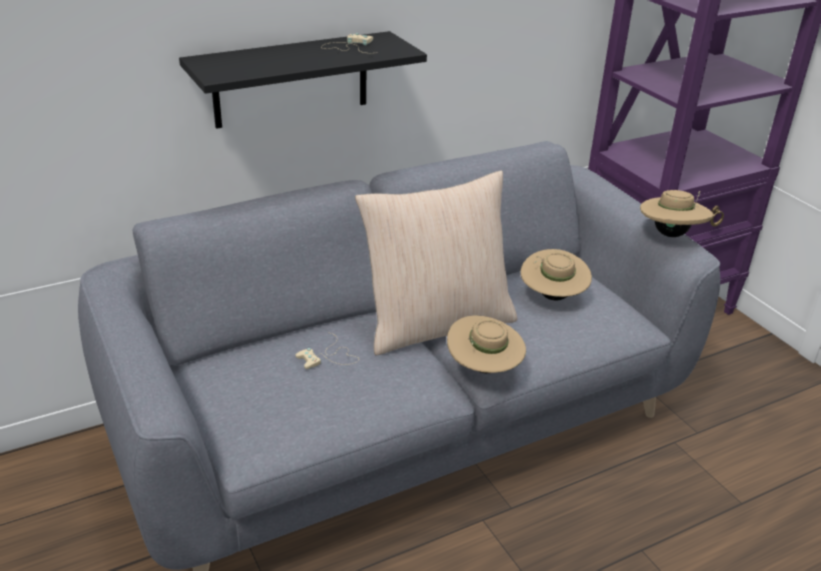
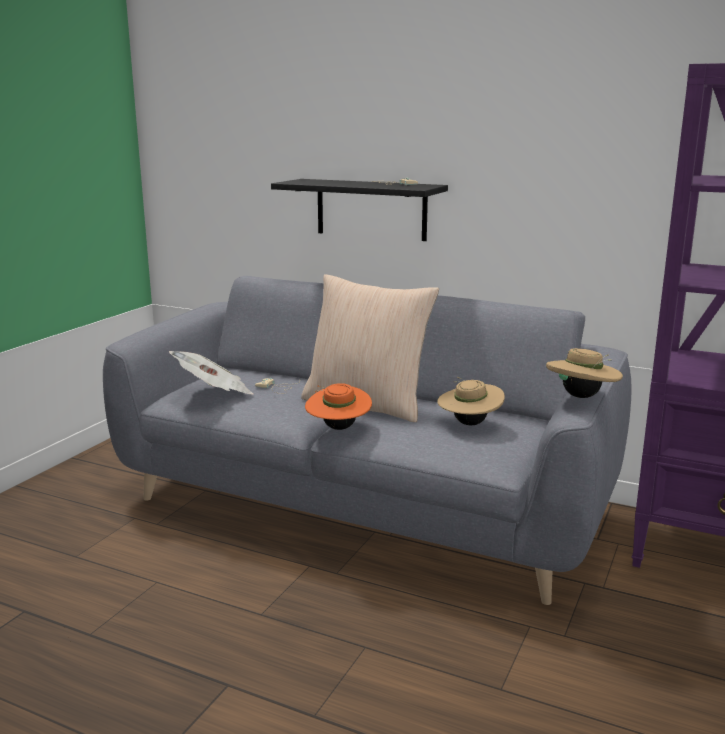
camera: 55 degrees right, 15 degrees down
(286, 406) = (214, 393): none -> newspaper
(484, 368) = (338, 428): beige hat -> orange hat

